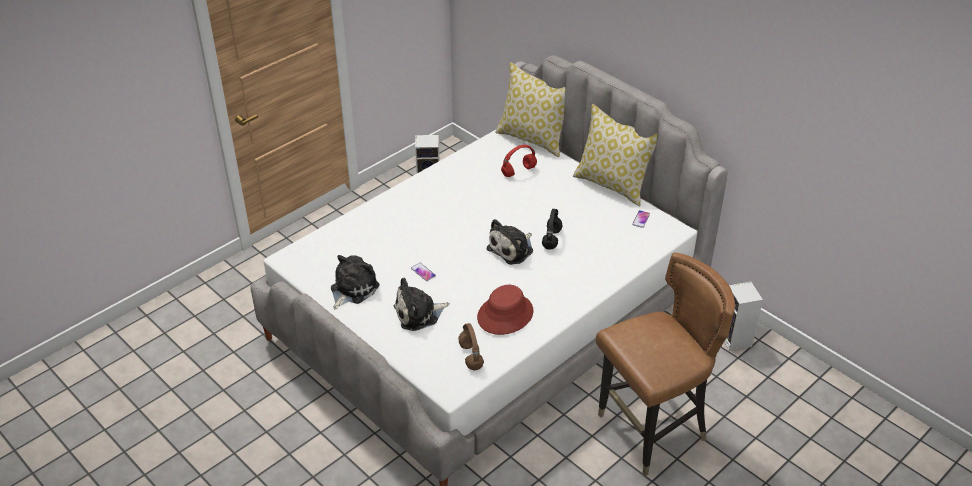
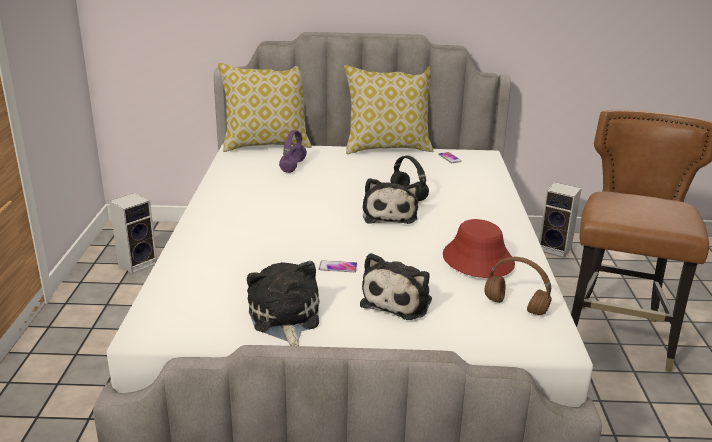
camera: 45 degrees left, 15 degrees down
(519, 171) = (293, 166): red headphones -> purple headphones

